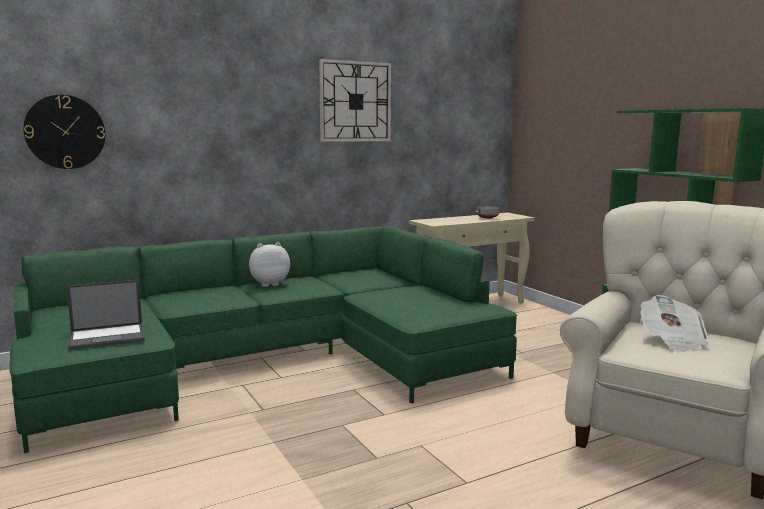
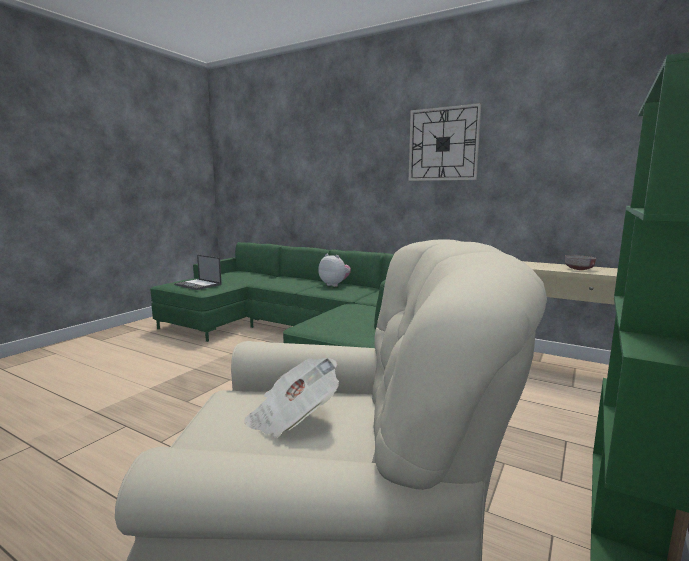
camera: 60 degrees right, 0 degrees up
(65, 132) = (264, 176): wall clock -> none

